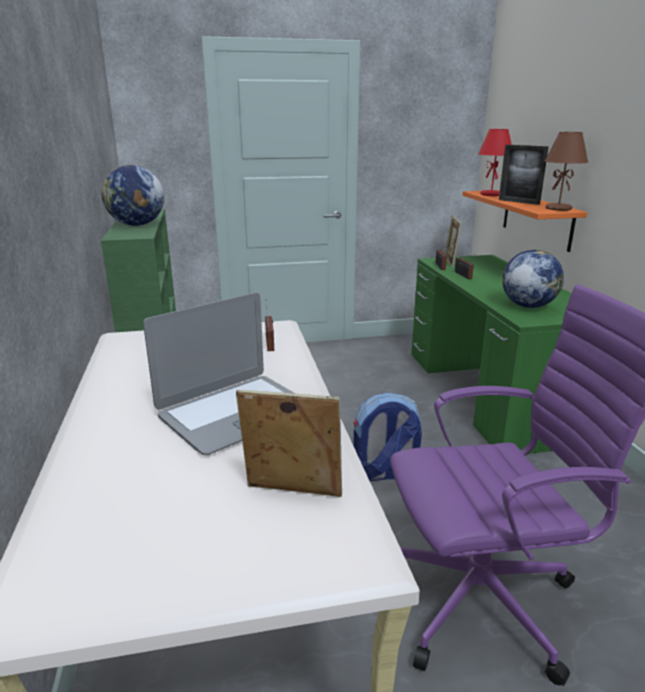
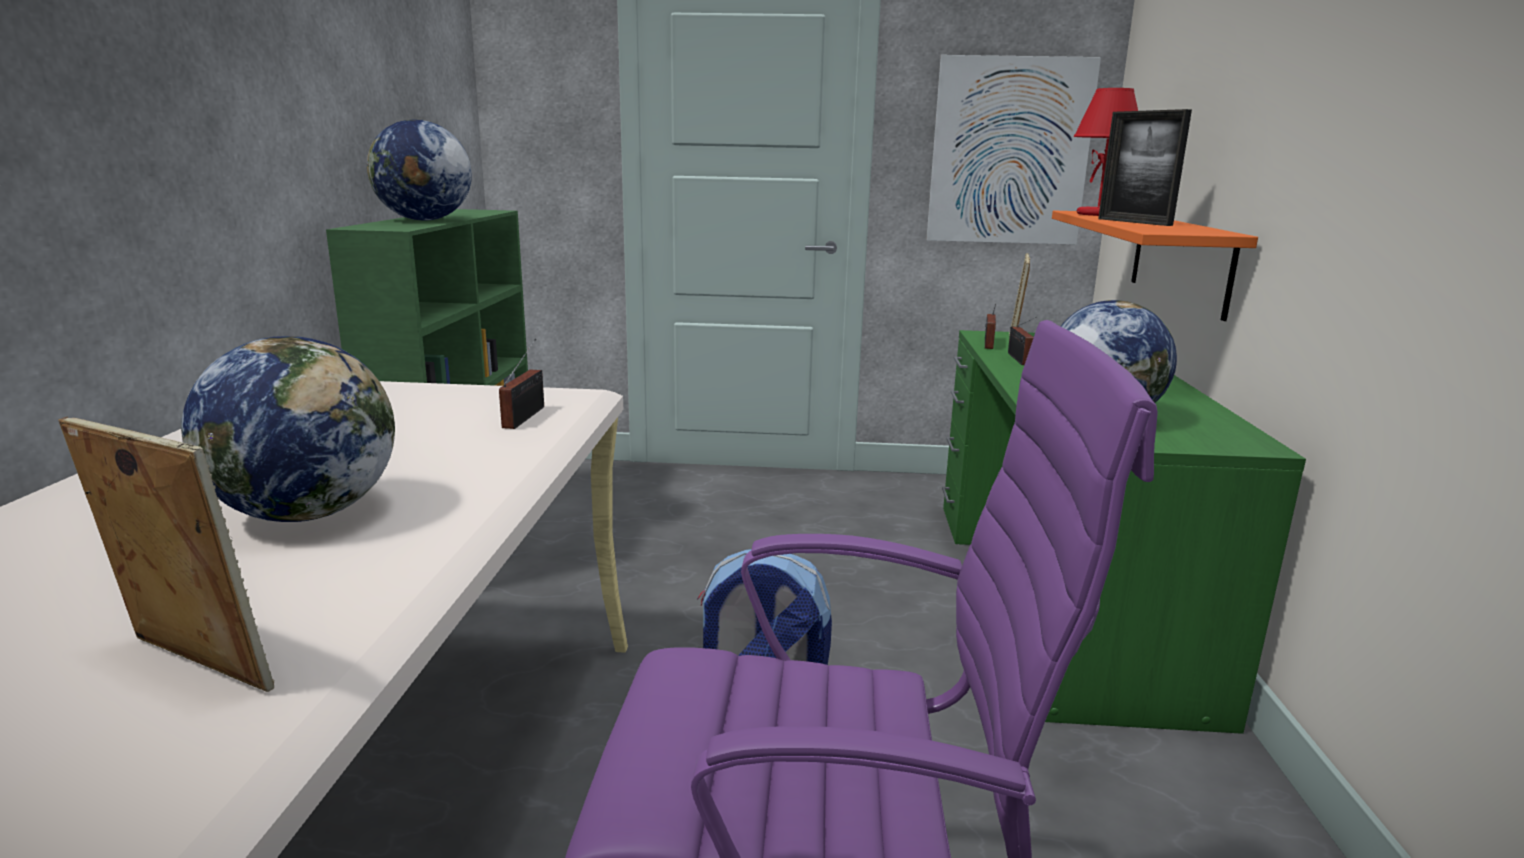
camera: 15 degrees right, 5 degrees down
(236, 413) = (308, 513): laptop -> globe
(430, 156) = (1009, 152): none -> picture
(558, 208) = (1201, 231): brown table lamp -> none

